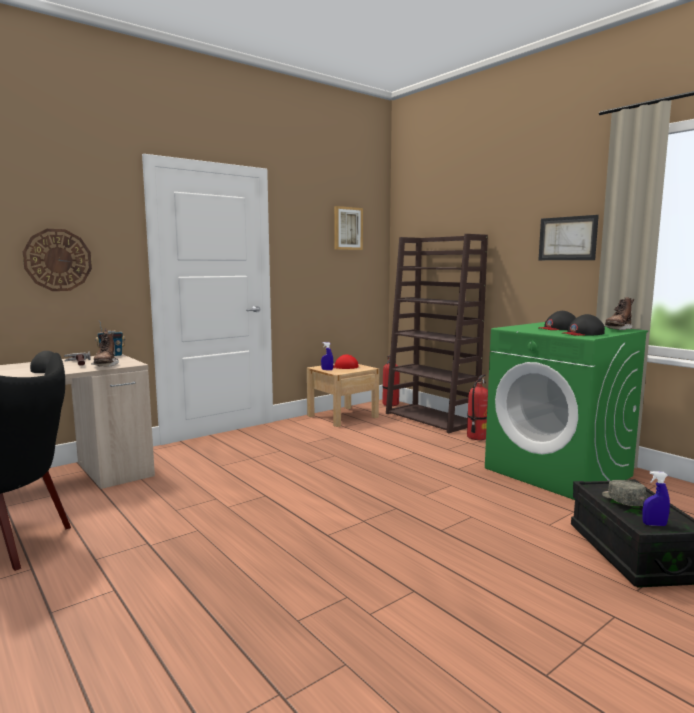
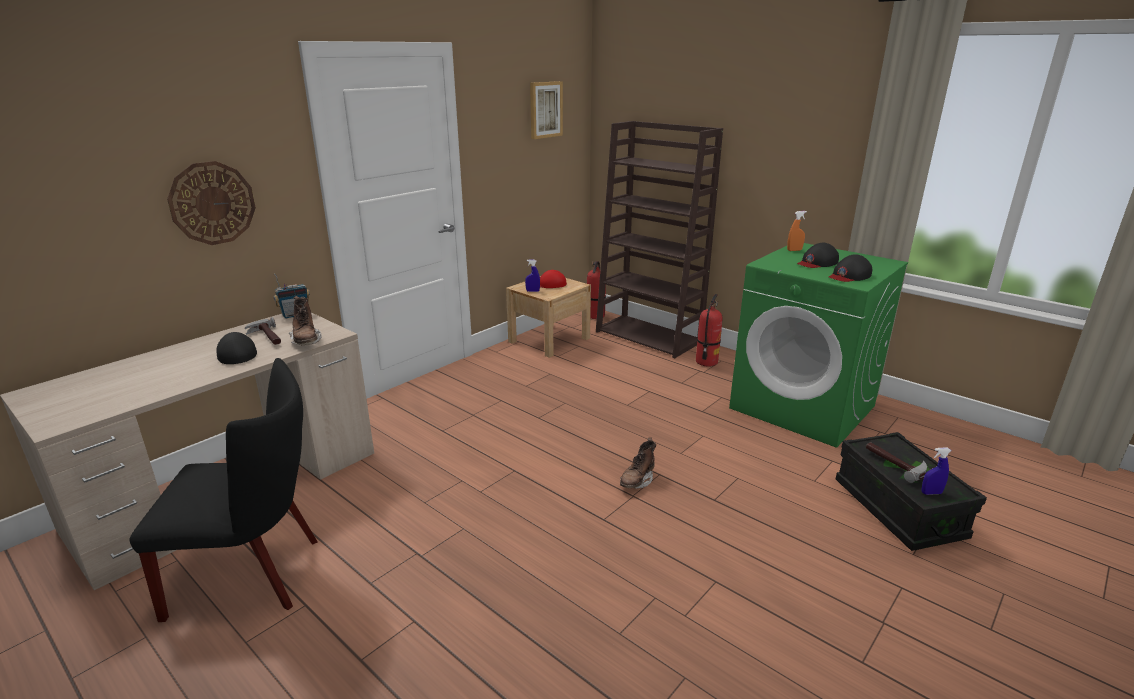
camera: 10 degrees left, 15 degrees up
(543, 324) = (794, 250): none -> orange spray bottle
(567, 238) = (822, 144): picture -> none
(618, 329) = (878, 263): brown boot -> brown boot (637, 481)
(622, 501) = (895, 464): grey cap -> hammer

